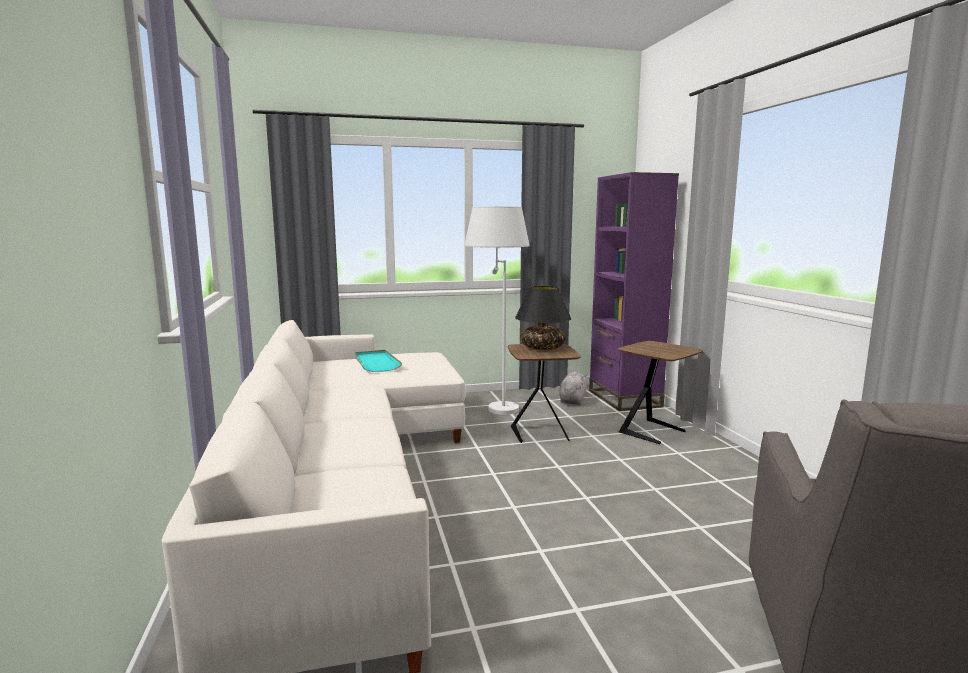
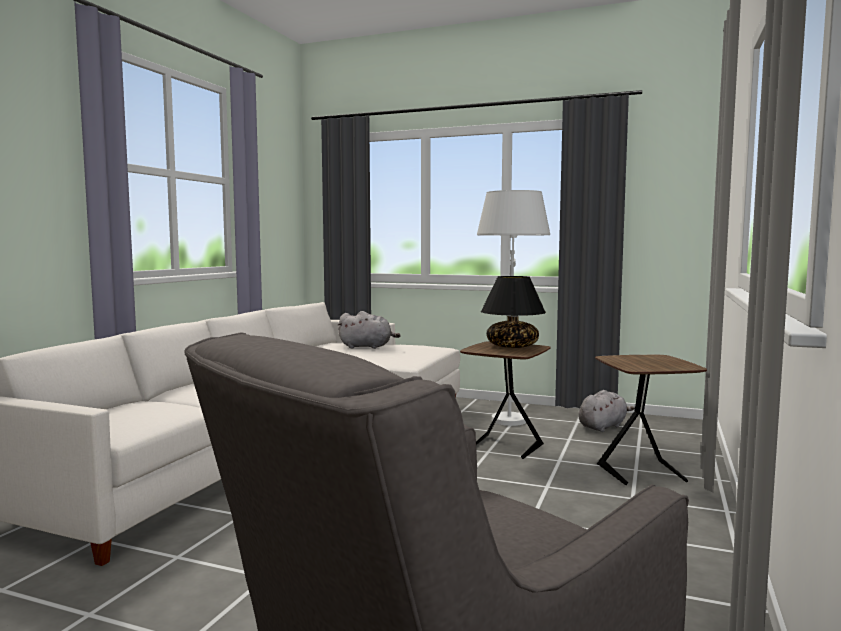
camera: 35 degrees right, 5 degrees down
(376, 363) = (367, 347): turquoise tray -> grey plush toy
(624, 398) = (674, 436): purple bookcase -> none

